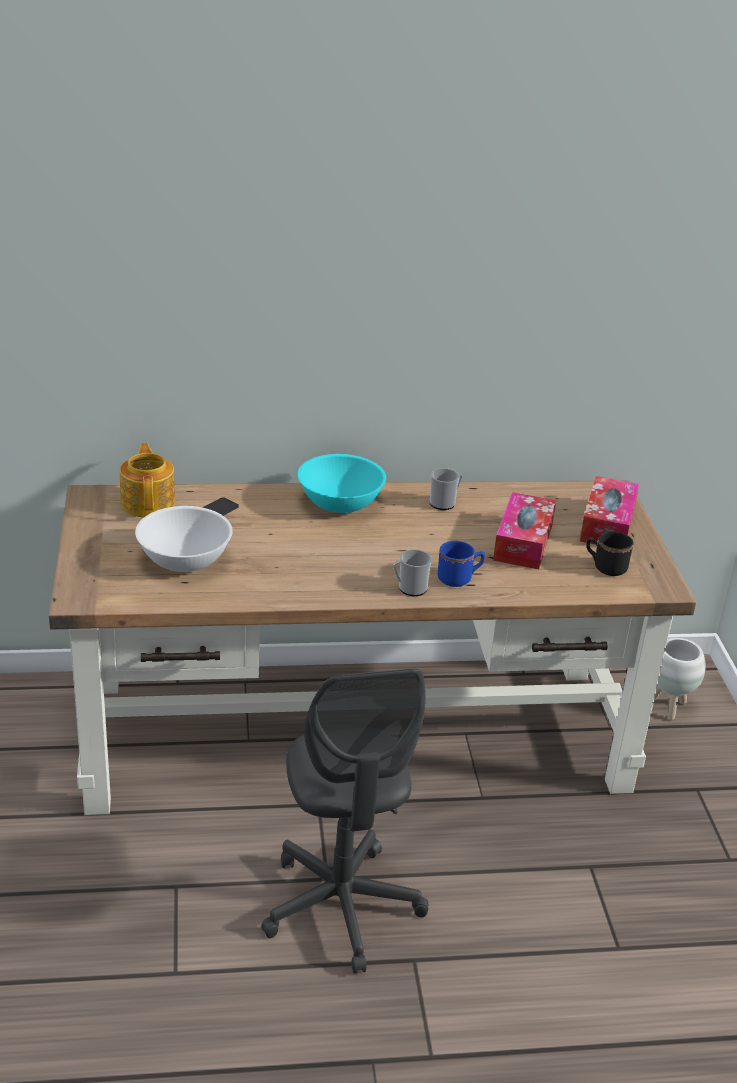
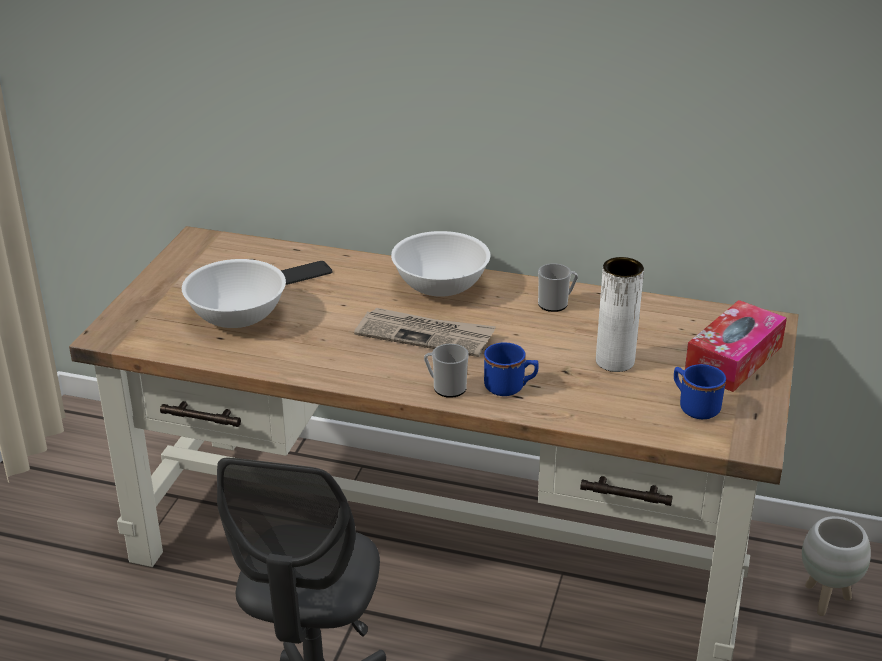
camera: 25 degrees right, 0 degrees up
(148, 503) = (247, 255): teapot -> none
(340, 503) = (440, 286): turquoise bowl -> white bowl
(360, 547) = (425, 335): none -> newspaper
(523, 542) = (615, 361): tissue box -> white vase
(605, 567) = (694, 406): black mug -> blue mug

